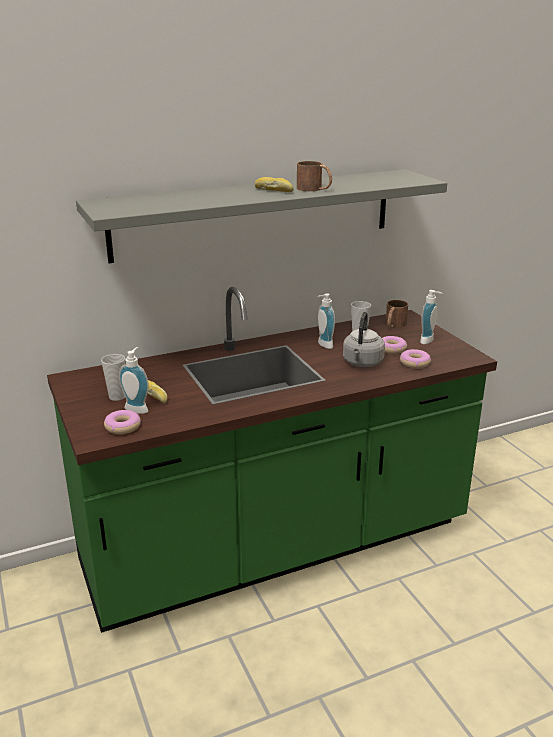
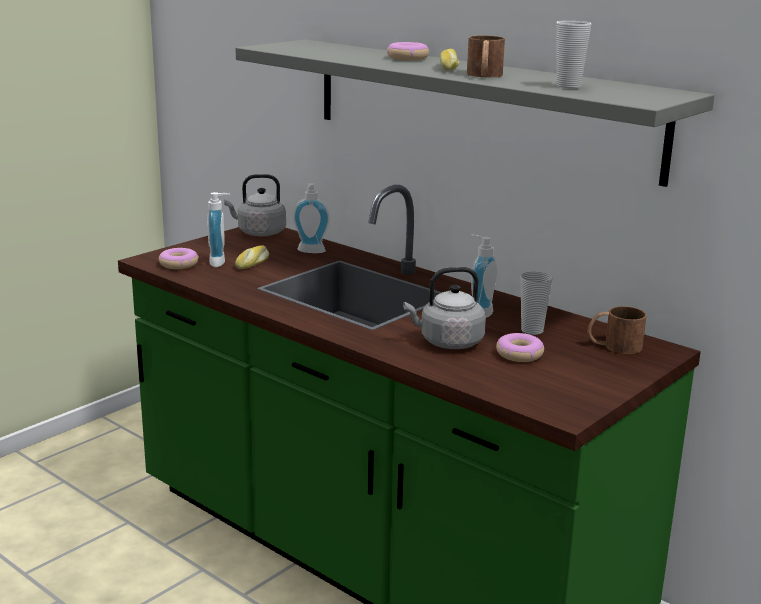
camera: 65 degrees right, 5 degrees down
(80, 381) = (259, 233): none -> grey kettle
(117, 397) = (238, 251): cup -> cup (568, 86)
(414, 363) = (488, 374): donut -> donut (407, 58)
(429, 341) = (585, 376): soap dispenser -> soap dispenser (310, 252)

